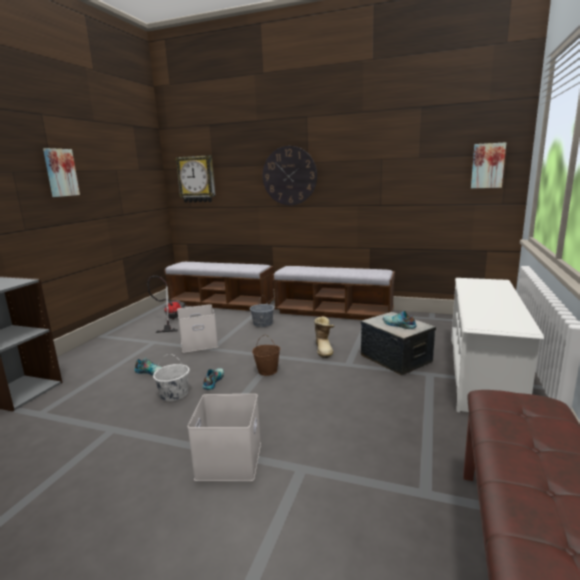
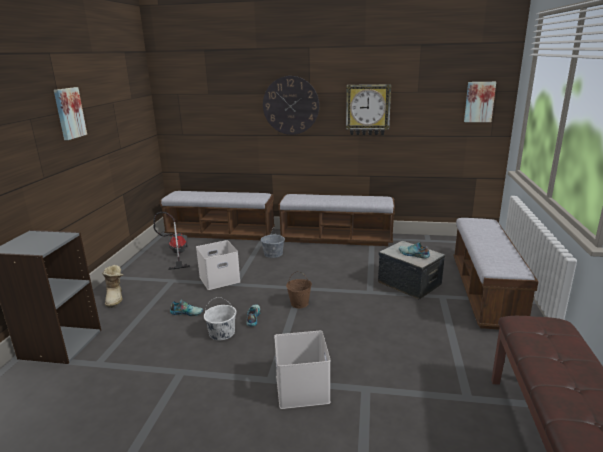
camera: 10 degrees left, 5 degrees up
(196, 179) = (190, 106): wall clock -> wall clock (368, 110)
(324, 349) = (343, 278): boot -> boot (115, 298)
(482, 373) = (484, 292): white shoe rack -> bench

